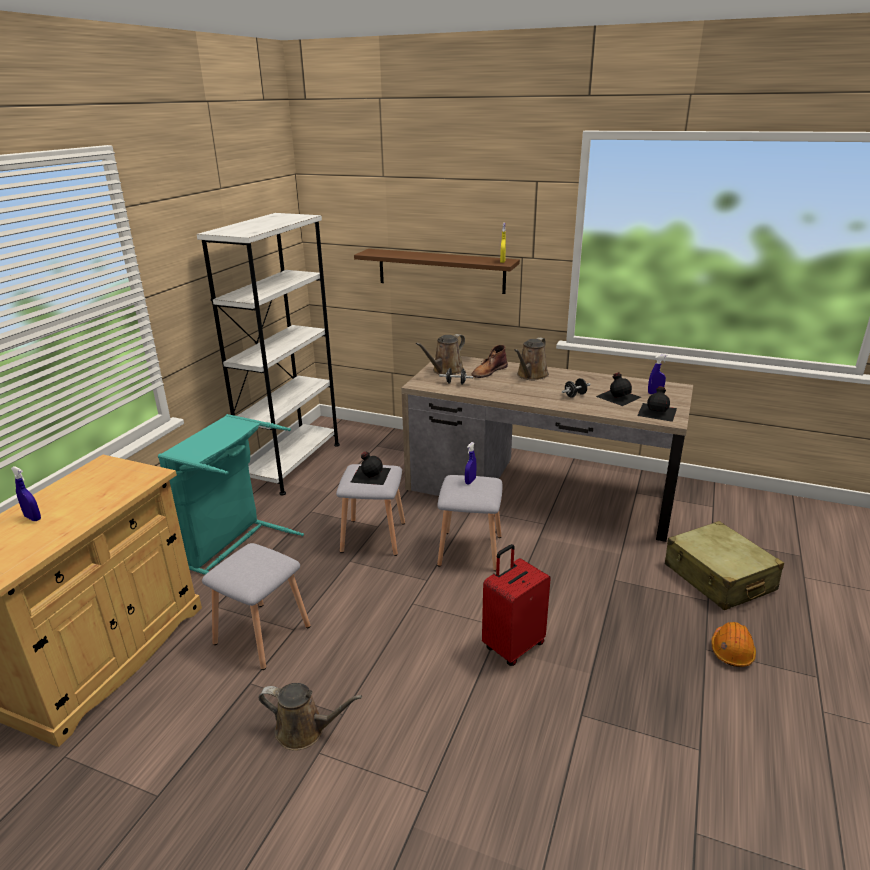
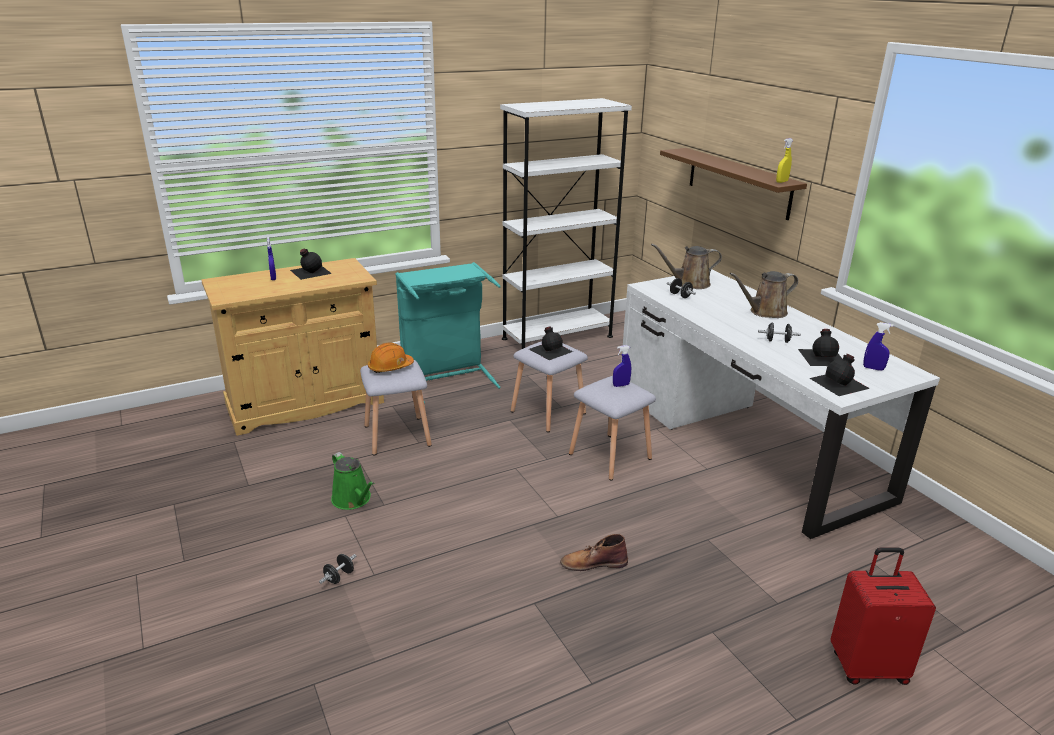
camera: 40 degrees right, 0 degrees up
(71, 491) = (310, 271): none -> black bottle
(305, 730) = (353, 500): brown watering can -> green watering can
(398, 821) = (339, 577): none -> black dumbbell
(488, 371) = (729, 296): brown boot -> brown boot (593, 563)
(512, 645) = (548, 533): red suitcase -> red suitcase (867, 666)
(539, 489) = (744, 441): brown desk -> white desk
(718, 578) = (822, 594): beige suitcase -> none
(731, 651) = (737, 648): orange hard hat -> orange hard hat (390, 367)

